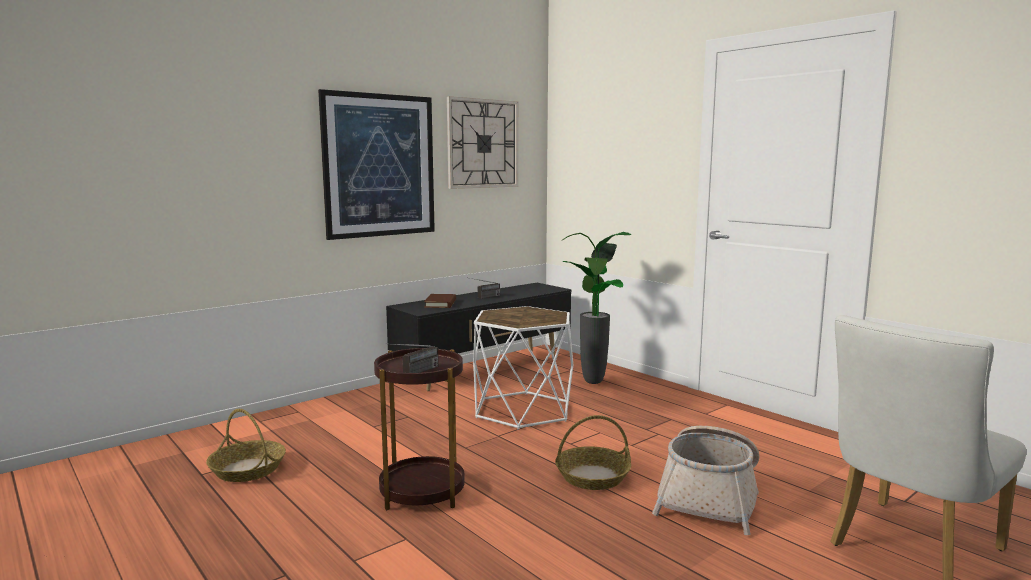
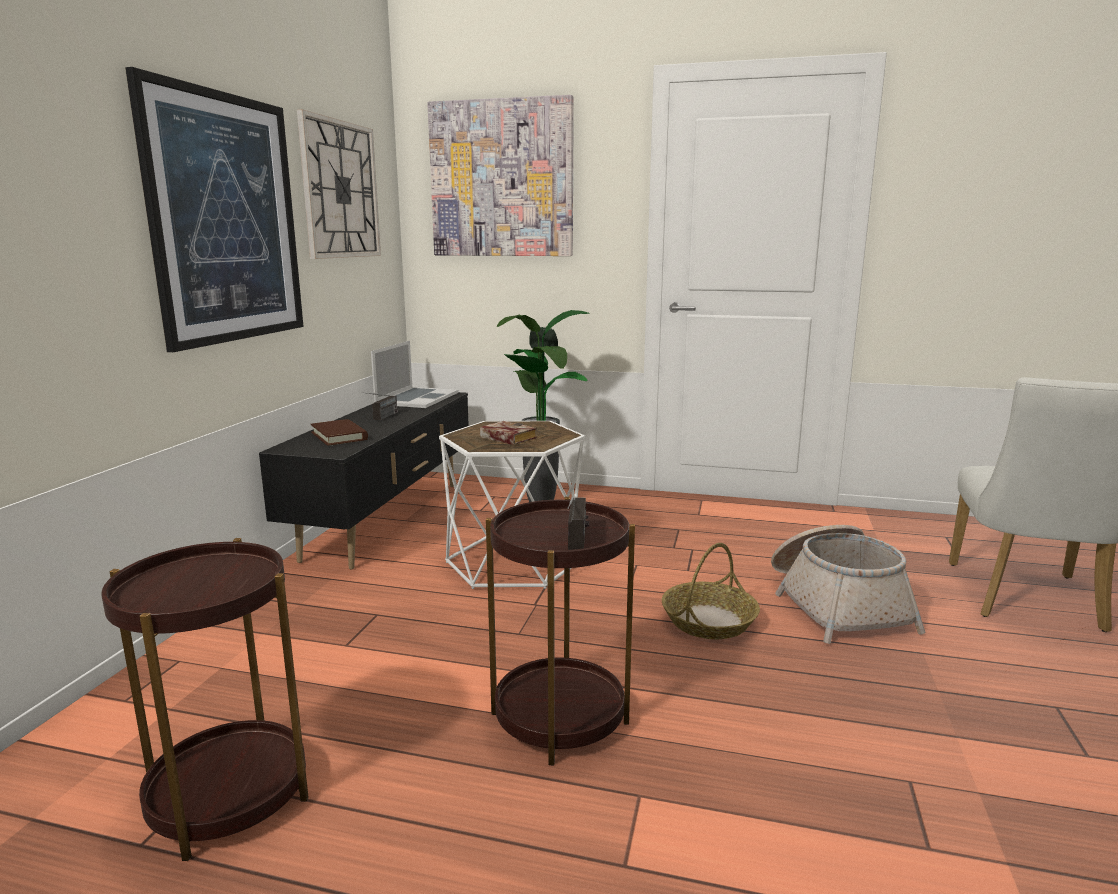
camera: 35 degrees left, 5 degrees up
(248, 469) = (229, 795): basket -> brown side table
(514, 317) = (505, 438): none -> book
(530, 288) = (417, 398): none -> laptop
(605, 132) = (502, 179): none -> picture

